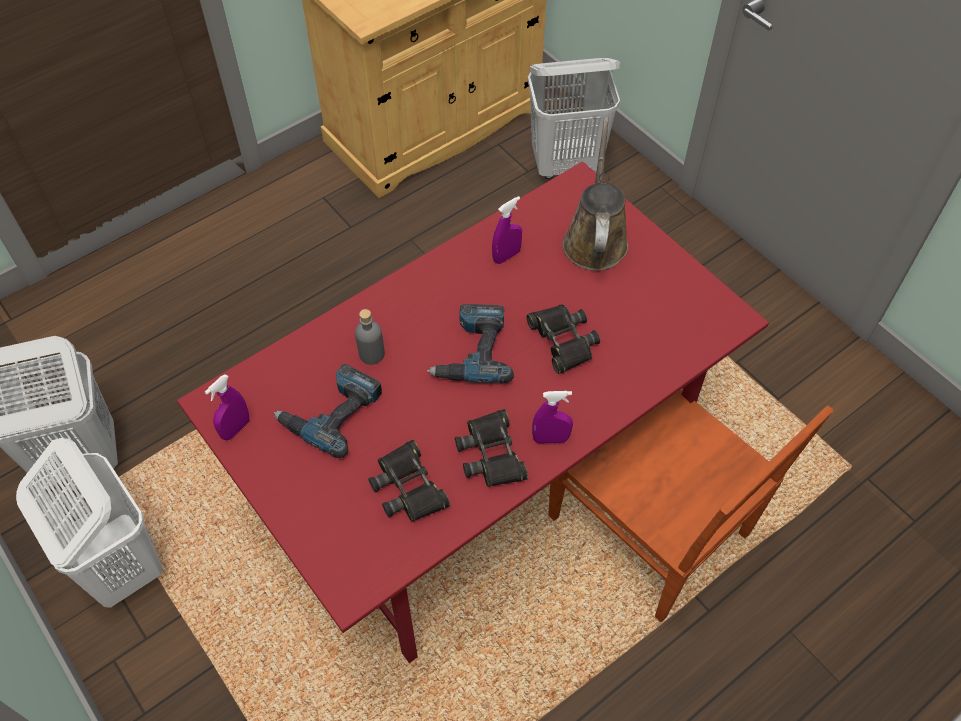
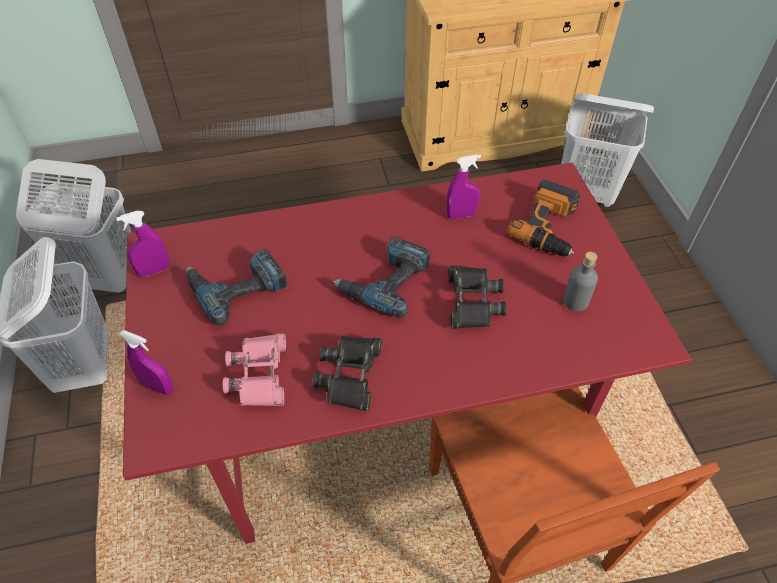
camera: 25 degrees right, 5 degrees down
(371, 354) = (299, 252): grey bottle -> grey bottle (575, 301)
(408, 487) = (259, 374): black binoculars -> pink binoculars
(550, 439) = (412, 384): purple spray bottle -> purple spray bottle (157, 387)
(595, 239) = (550, 227): brown watering can -> power drill

